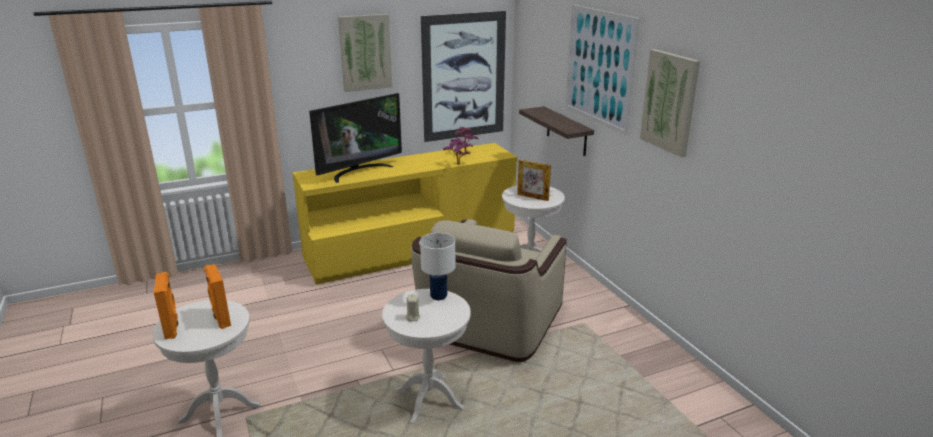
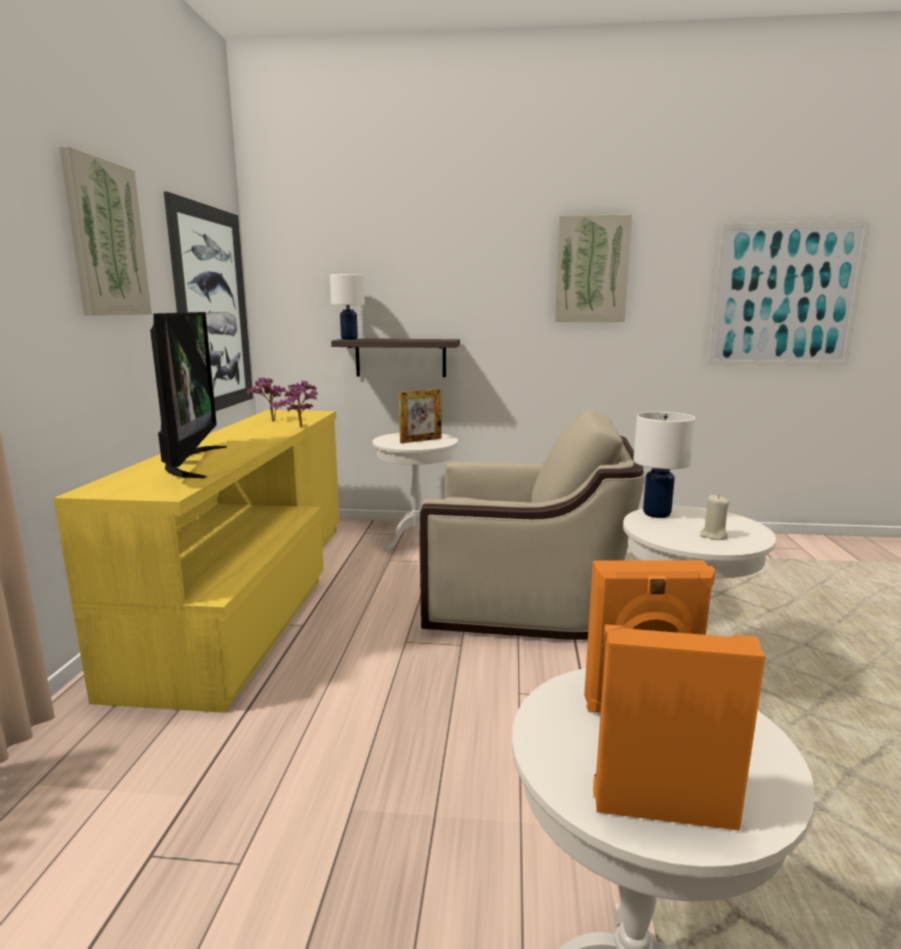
camera: 60 degrees left, 10 degrees down
(489, 325) = (527, 598): beige armchair -> beige armchair turned 45 degrees counterclockwise
(534, 110) = (350, 339): none -> white table lamp
(599, 67) = (459, 258): picture -> picture (785, 296)

